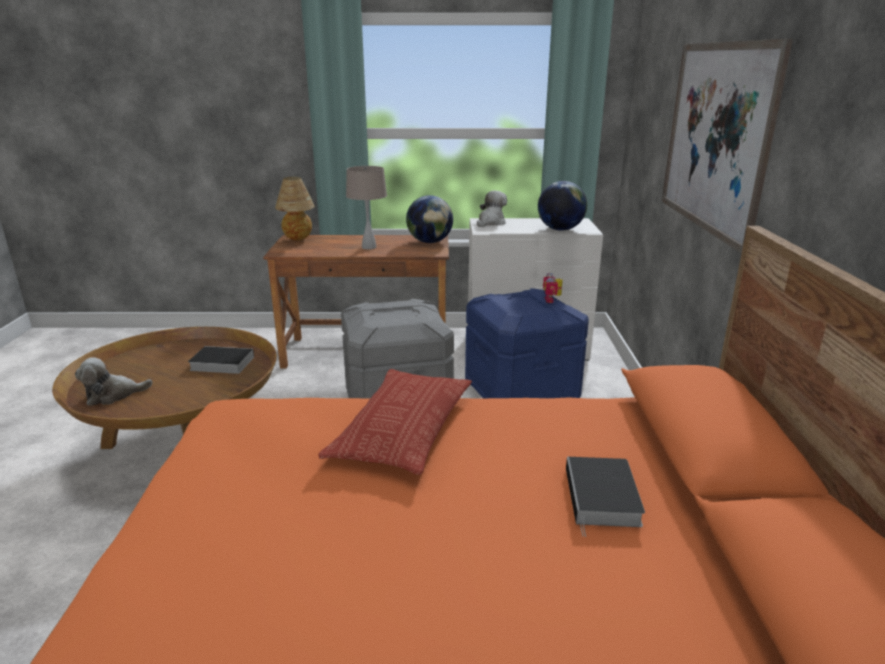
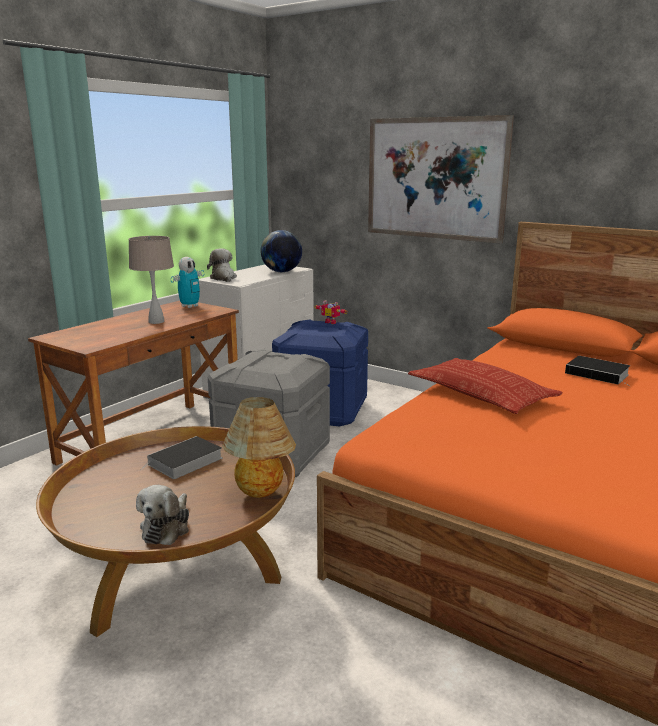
camera: 55 degrees left, 5 degrees down
(298, 240) = (66, 336): table lamp -> table lamp (261, 494)
(429, 242) = (190, 306): globe -> toy robot

